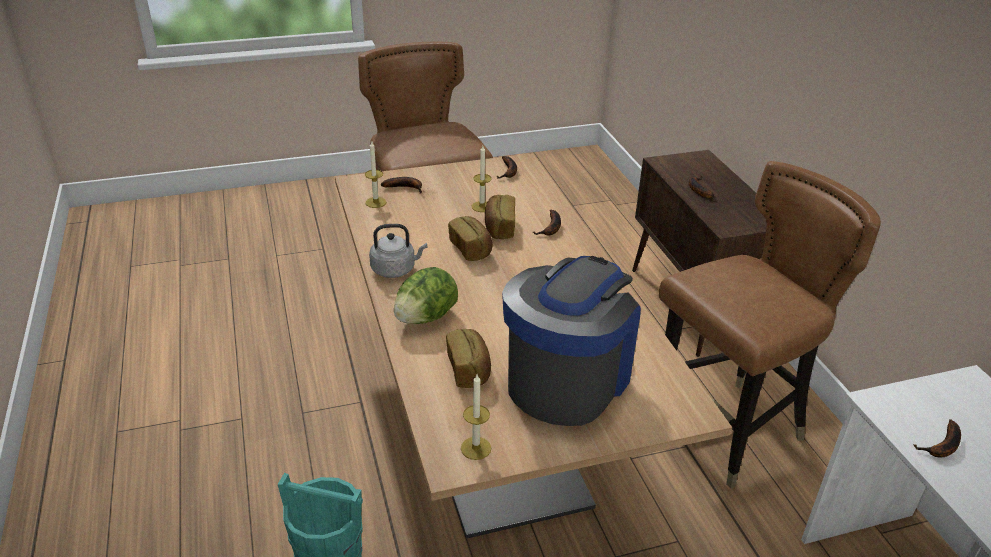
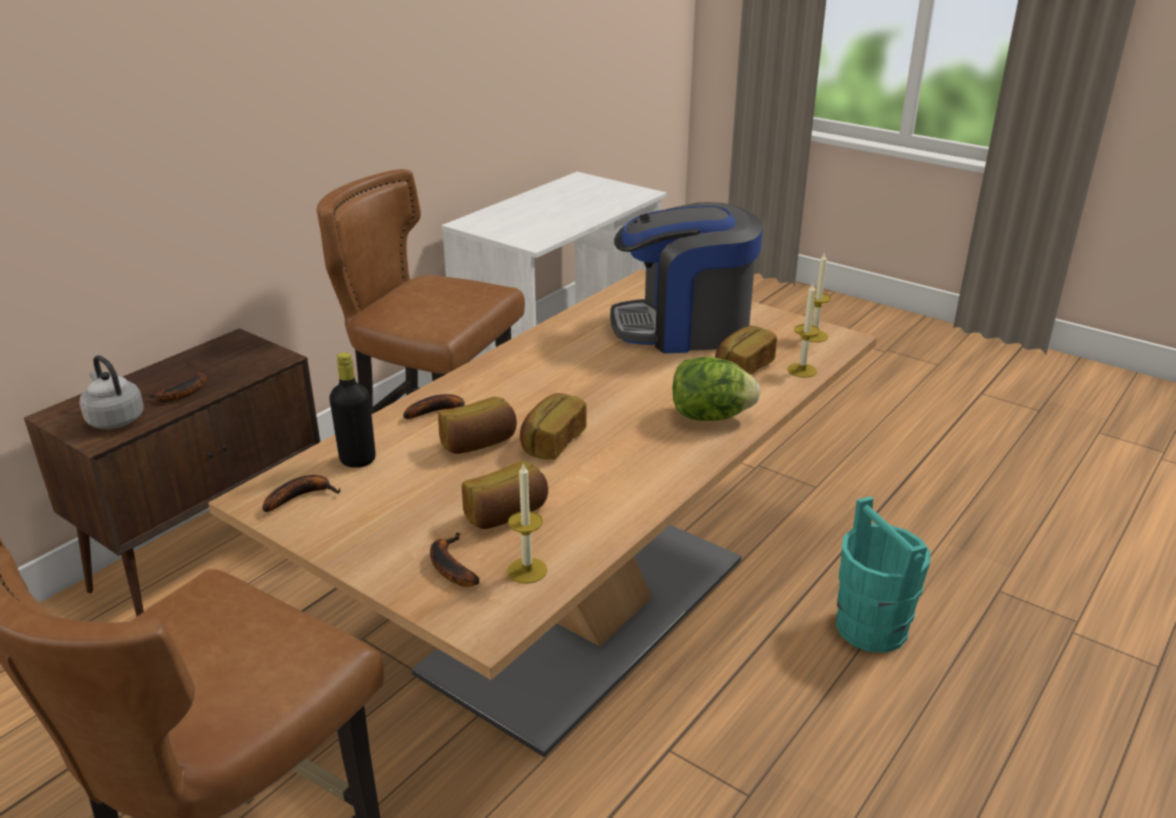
camera: 125 degrees left, 5 degrees down
(395, 269) = (661, 471): grey kettle -> grey kettle (114, 419)
(423, 212) = (507, 514): none -> bread
(482, 206) = (437, 476): candle -> candle (802, 370)
(525, 192) = (358, 460): none -> black bottle
(942, 446) = (554, 224): banana -> none

